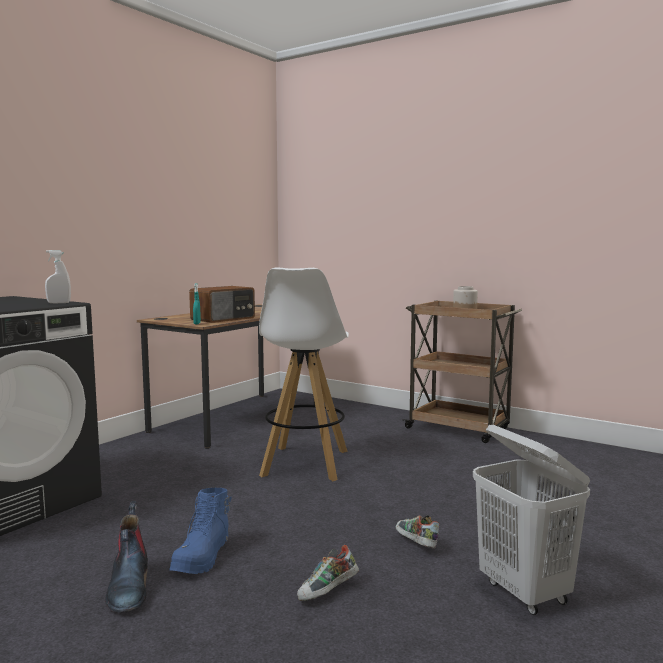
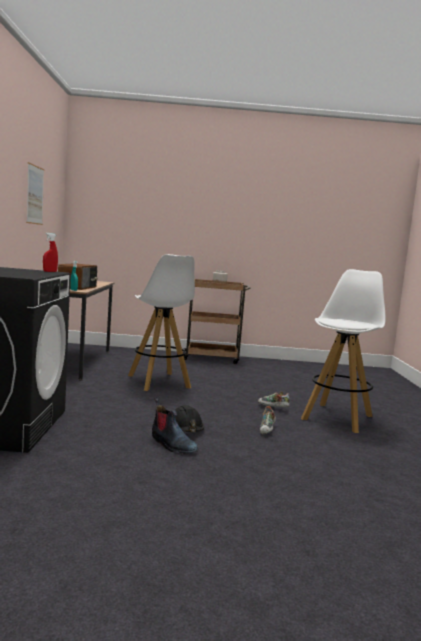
camera: 35 degrees left, 0 degrees up
(59, 303) = (50, 271): white spray bottle -> red spray bottle
(190, 199) = (35, 195): none -> picture
(203, 557) = (186, 428): blue boot -> black hard hat
(525, 593) = (338, 417): white laundry basket -> white stool

